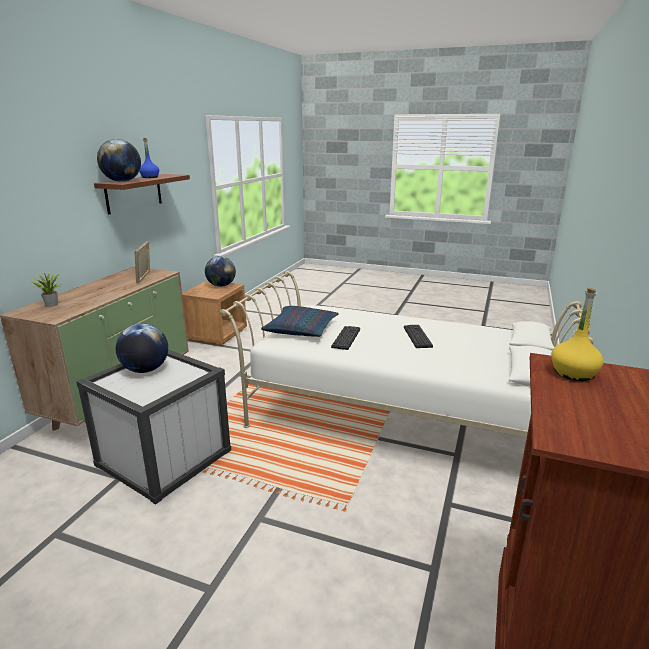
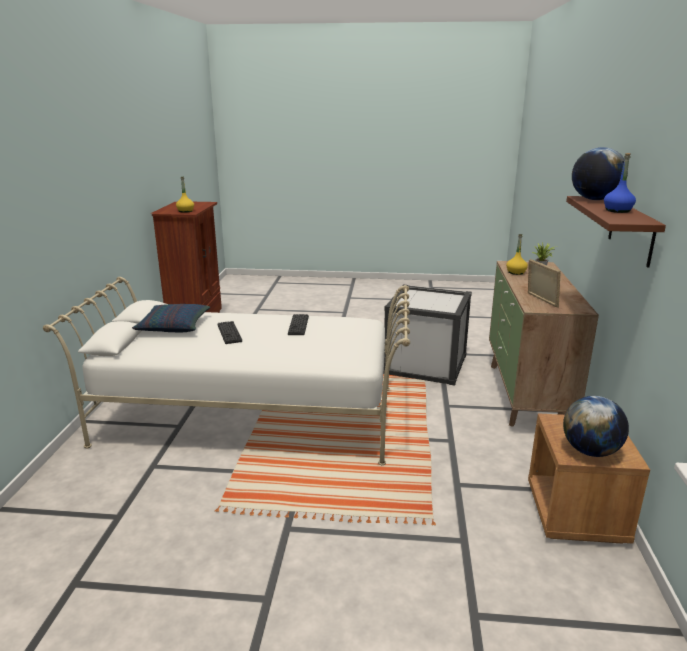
camera: 165 degrees right, 0 degrees up
(86, 304) = (516, 272): none -> yellow bottle
(145, 370) = (443, 304): globe -> none
(301, 330) = (346, 330): blue pillow -> blue pillow (173, 326)

